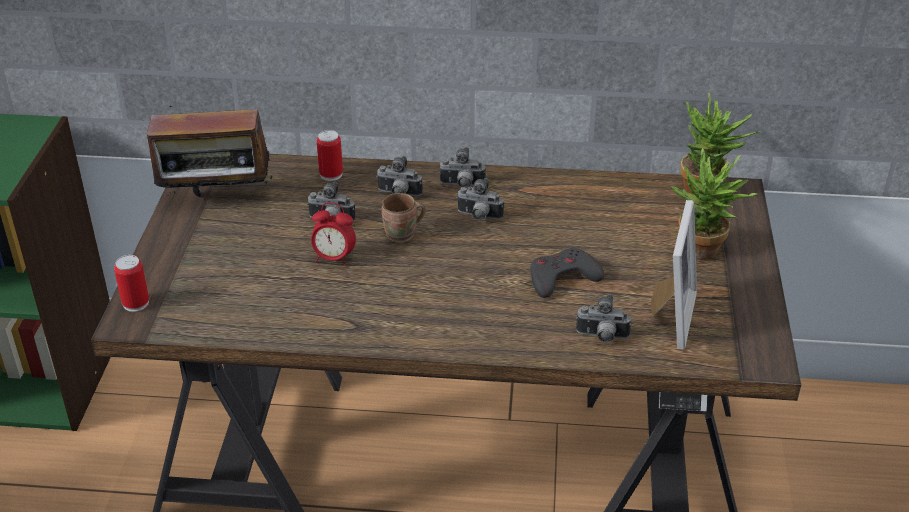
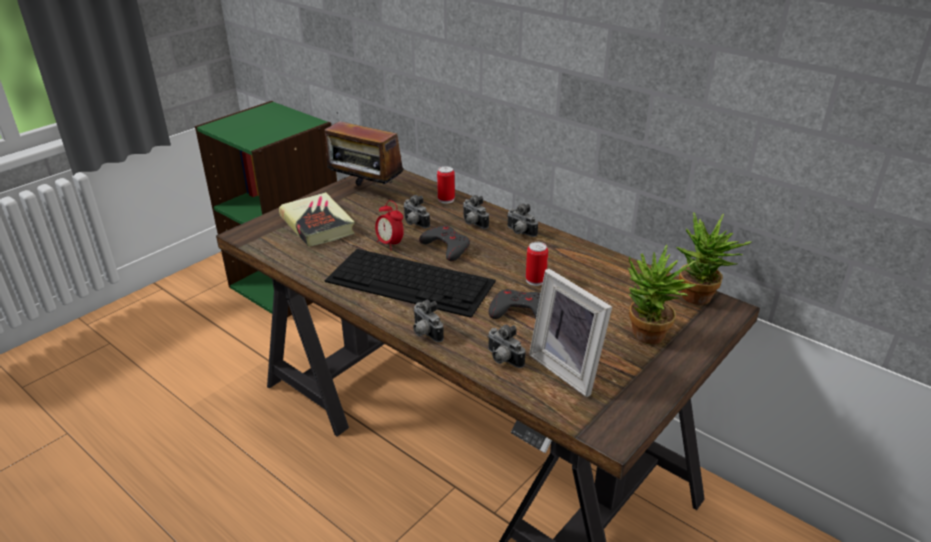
camera: 35 degrees right, 5 degrees down
(136, 303) = (259, 226): can -> can (535, 280)
(212, 269) = (317, 224): none -> book
(402, 235) = (446, 247): brown mug -> grey game controller
(413, 293) = (412, 281): none -> keyboard
(478, 217) = (508, 254): camera -> camera (425, 333)
(669, 316) = (569, 368): picture frame -> picture frame turned 90 degrees clockwise

